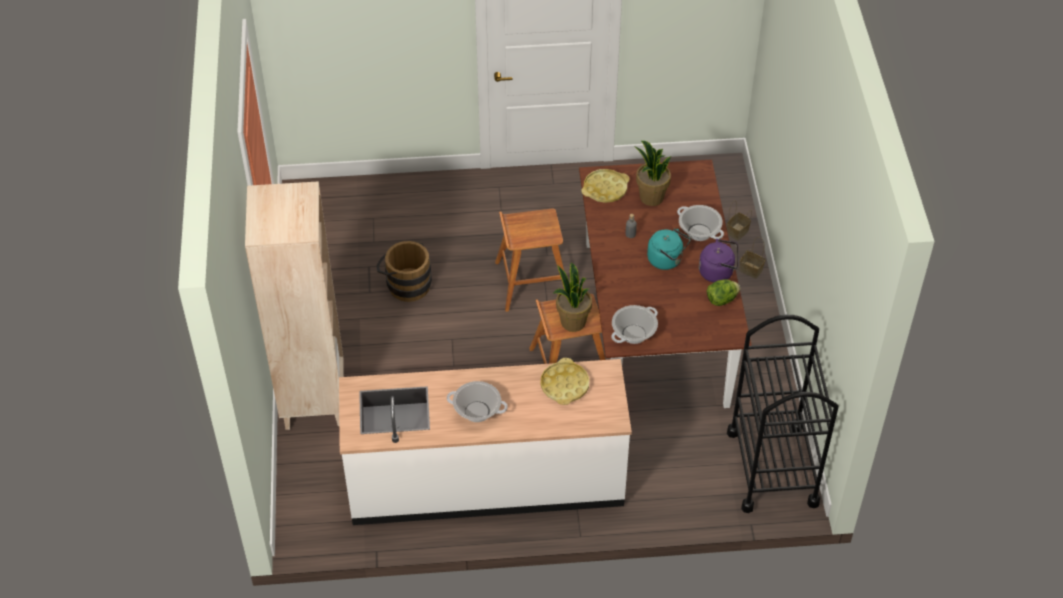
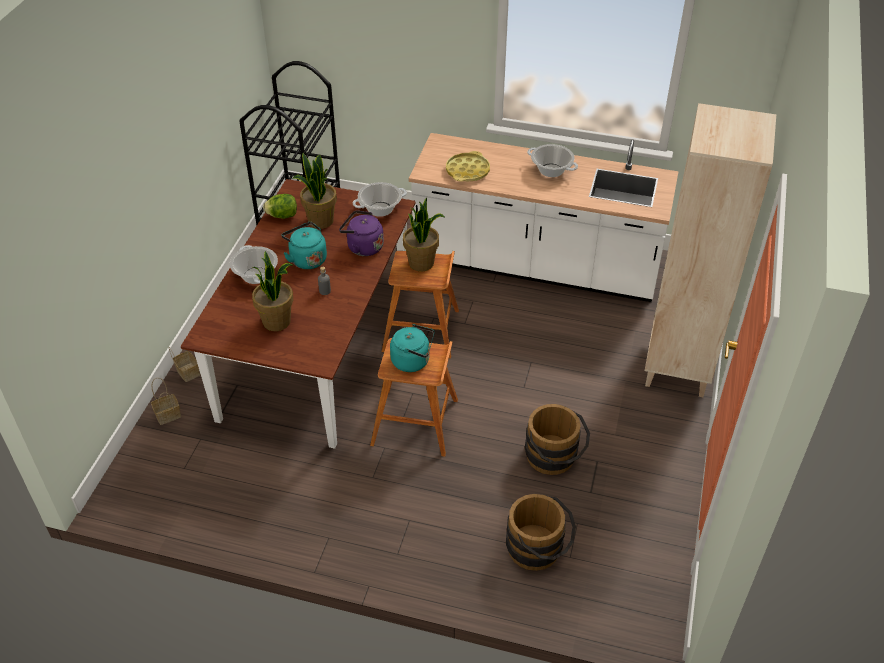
camera: 160 degrees left, 5 degrees down
(397, 216) = (538, 550): none -> brown bucket
(532, 227) = (413, 361): none -> turquoise kettle
(605, 189) = (319, 343): yellow tray -> none
(682, 304) = (320, 221): none -> potted plant
(718, 272) = (267, 237): purple kettle -> purple kettle (363, 247)

